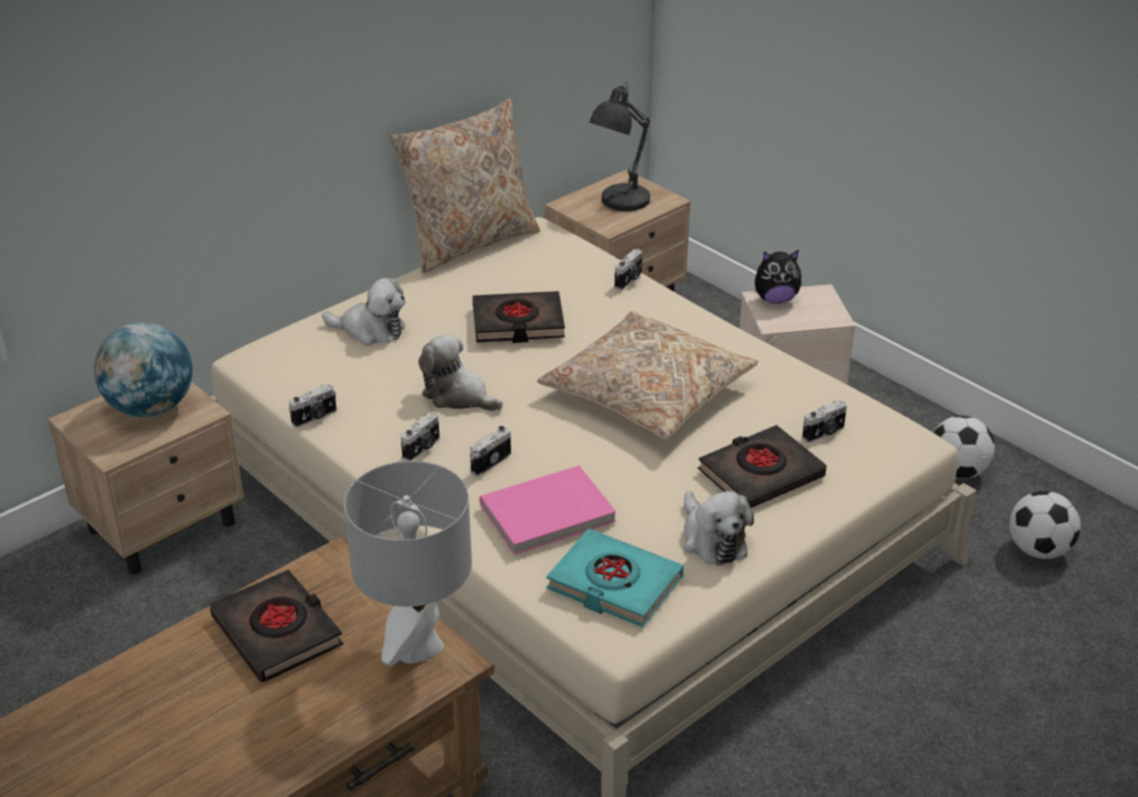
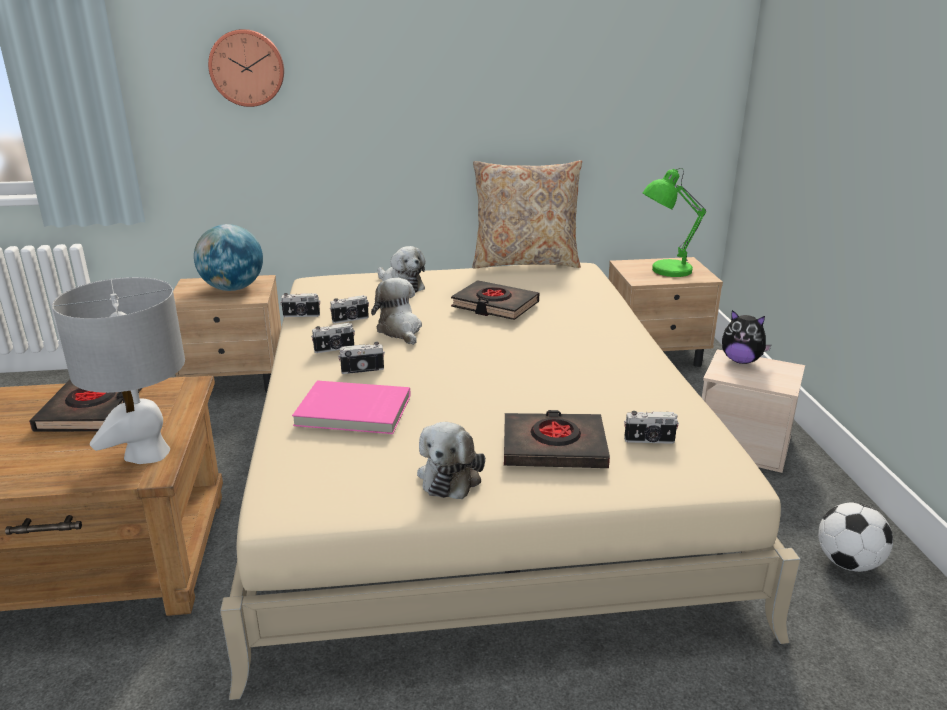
camera: 35 degrees right, 10 degrees down
(110, 102) = (247, 68): none -> wall clock
(614, 584) = (332, 473): turquoise book -> none
(621, 202) = (666, 271): grey table lamp -> green table lamp
(629, 280) = (609, 305): camera -> camera (350, 319)
(647, 392) = (534, 368): beige pillow -> none
(1038, 550) = (883, 667): football -> none

